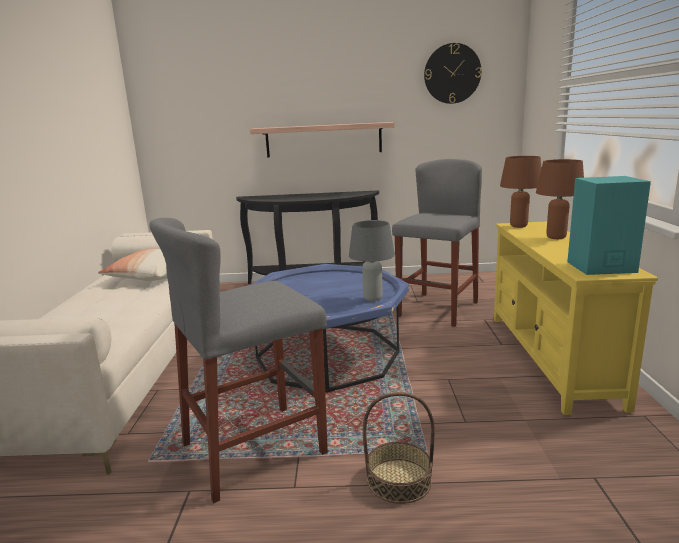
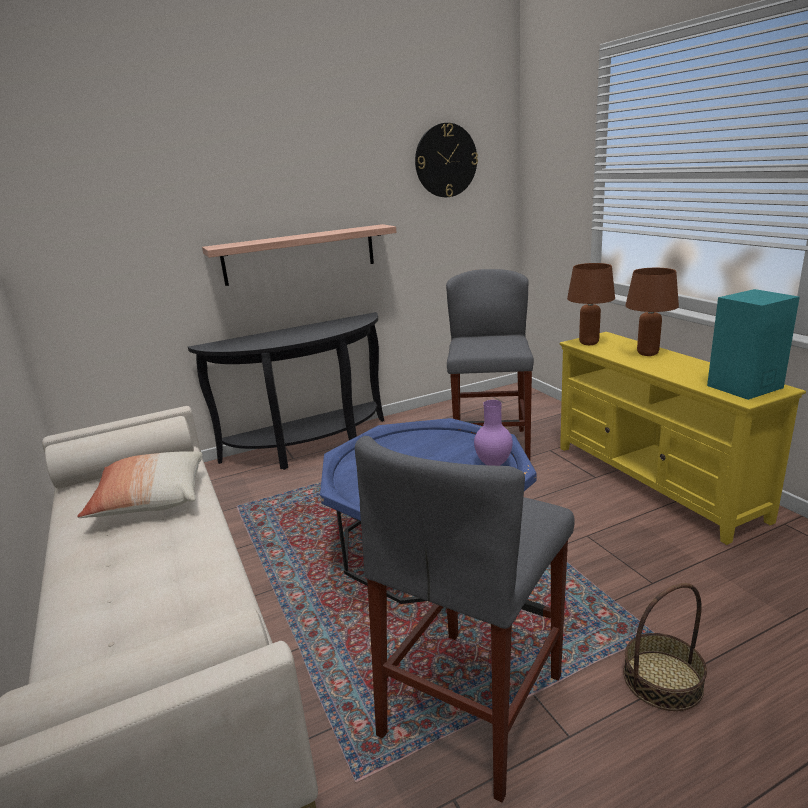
camera: 25 degrees left, 5 degrees up
(372, 299) = (493, 464): grey table lamp -> purple vase

